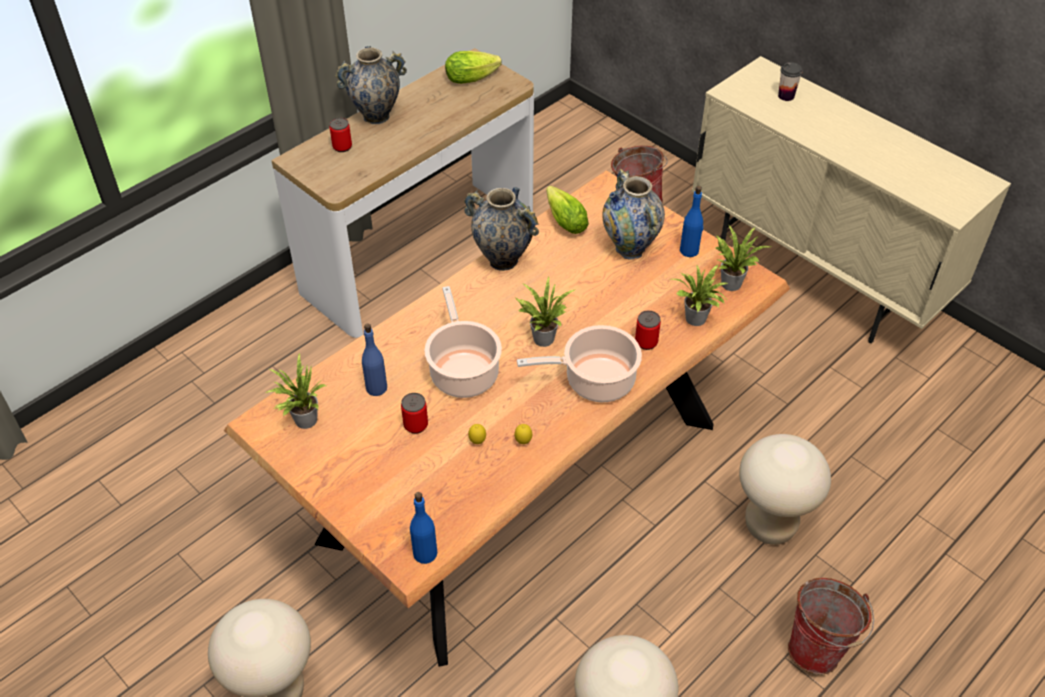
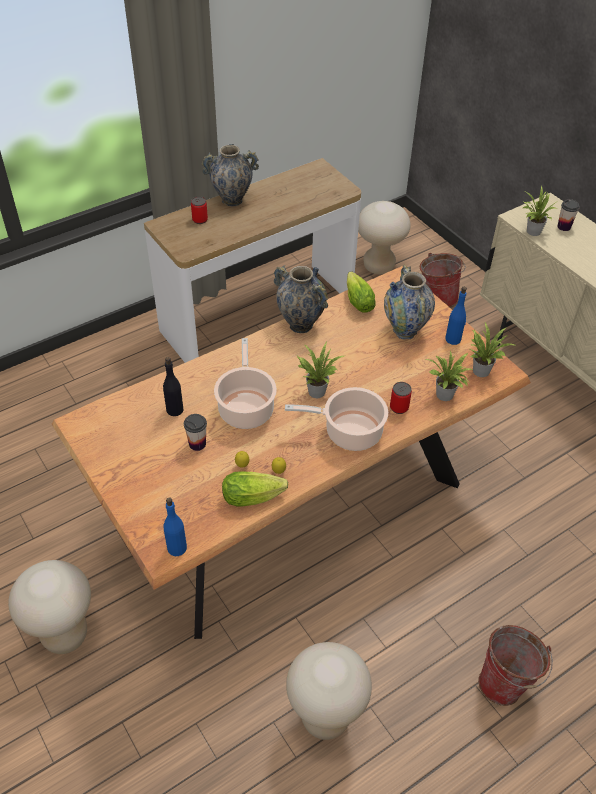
camera: 10 degrees right, 0 degrees up
(302, 420) = (111, 426): potted plant -> potted plant (531, 231)
(376, 387) = (175, 409): blue bottle -> black bottle
(415, 425) = (197, 444): can -> cup
(474, 77) = (316, 180): lettuce -> lettuce (255, 496)
(770, 525) = (487, 574): beige stool -> beige stool (378, 266)

